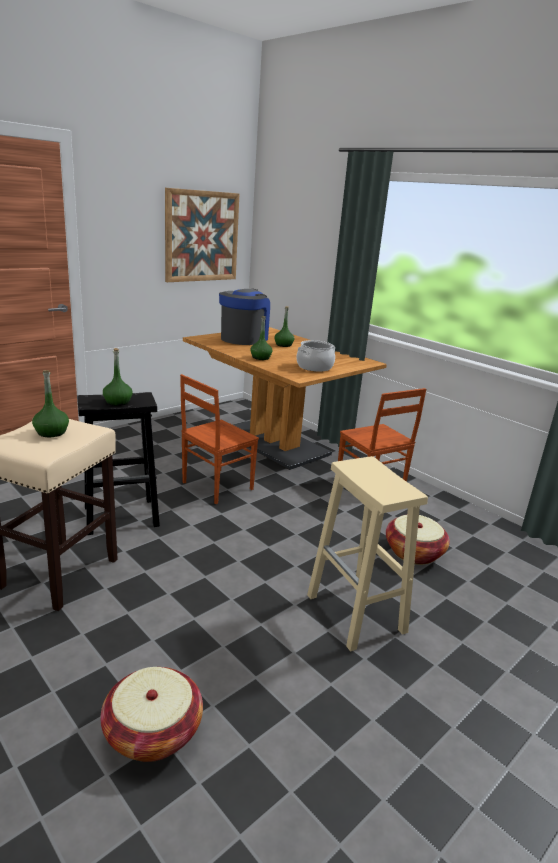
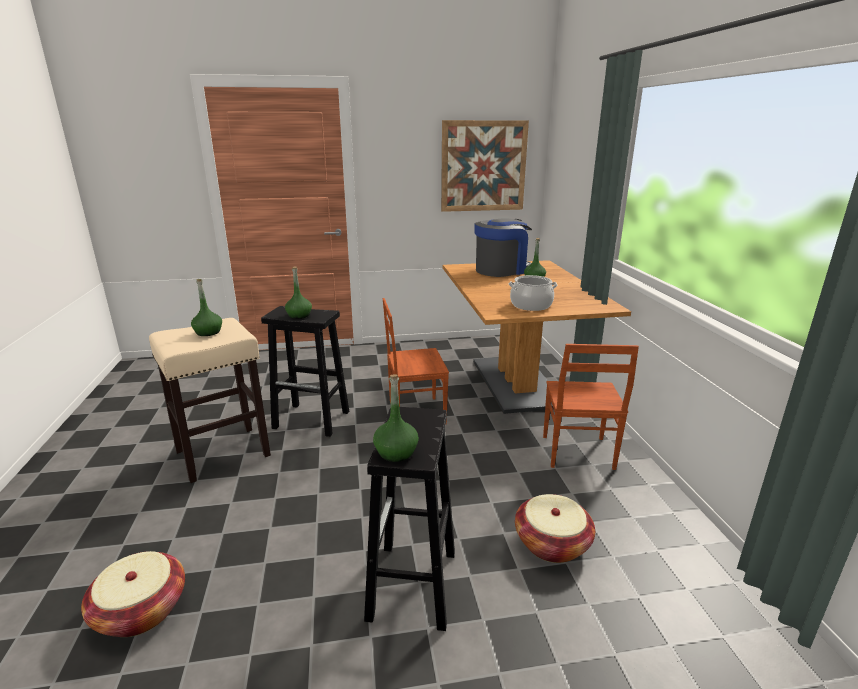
camera: 35 degrees right, 0 degrees up
(260, 358) = (486, 290): green bottle -> green bottle (396, 452)
(357, 614) = (412, 586): beige stool -> black stool

